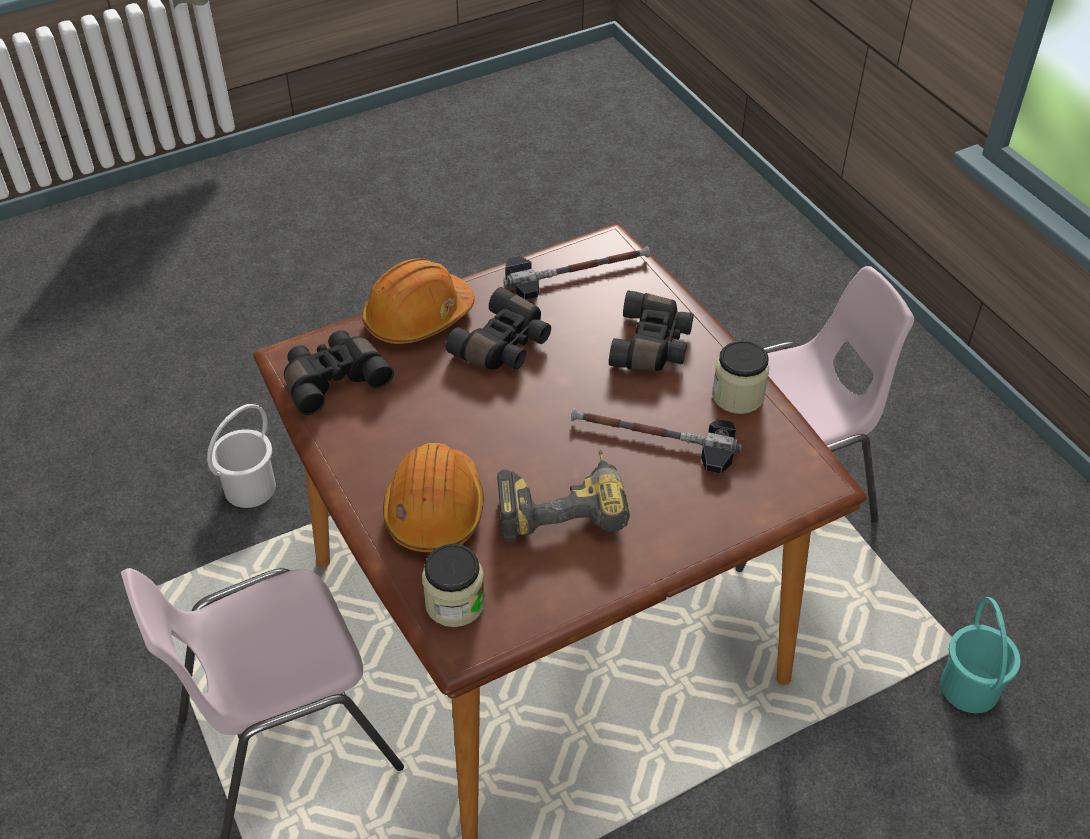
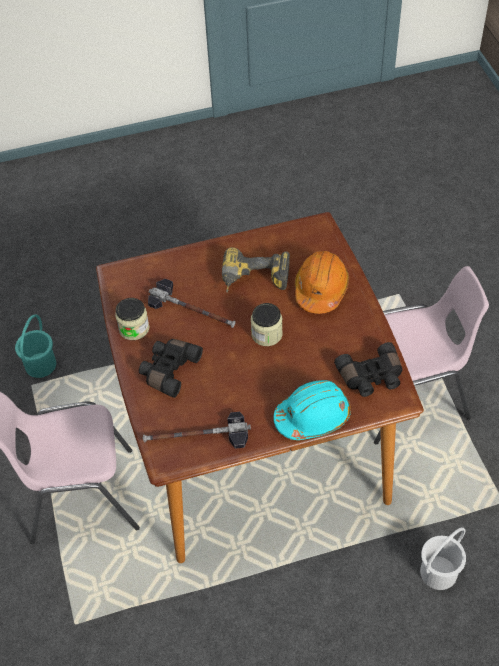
camera: 165 degrees left, 5 degrees up
(418, 317) = (313, 416): orange hard hat -> turquoise hard hat
(455, 603) = (318, 243): jar -> jar (267, 334)
(504, 345) = (261, 385): black binoculars -> none

